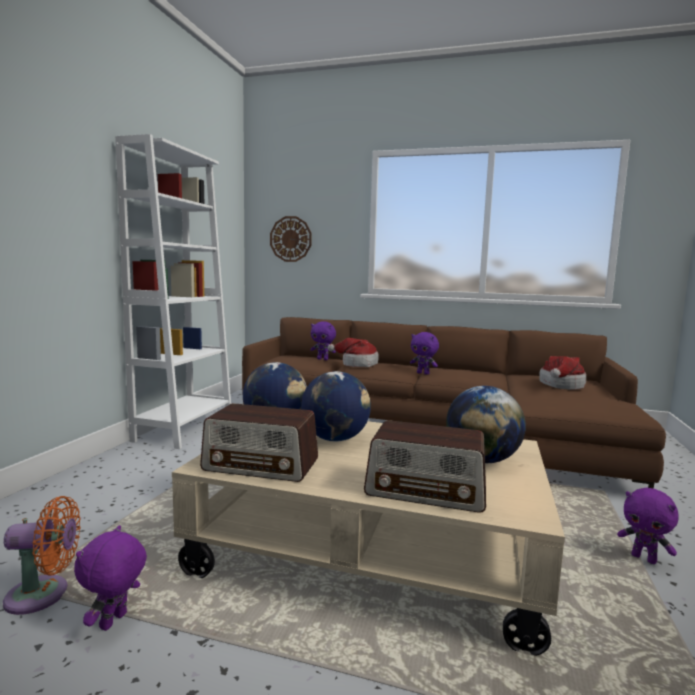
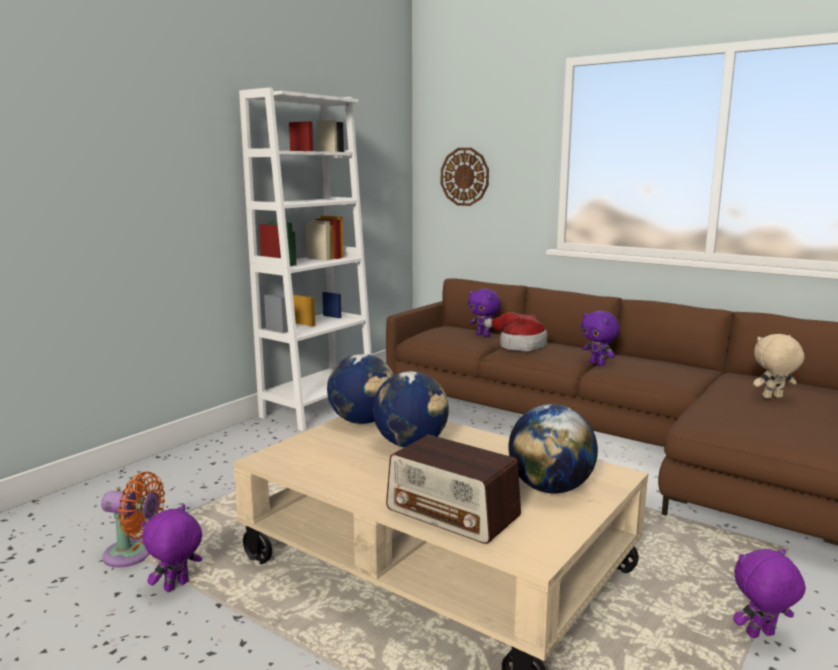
camera: 20 degrees right, 5 degrees up
(261, 465) = (315, 465): radio -> none
(560, 385) = (772, 397): hat -> beige plush toy
(644, 558) = (761, 636): purple plush toy -> purple plush toy turned 105 degrees clockwise

